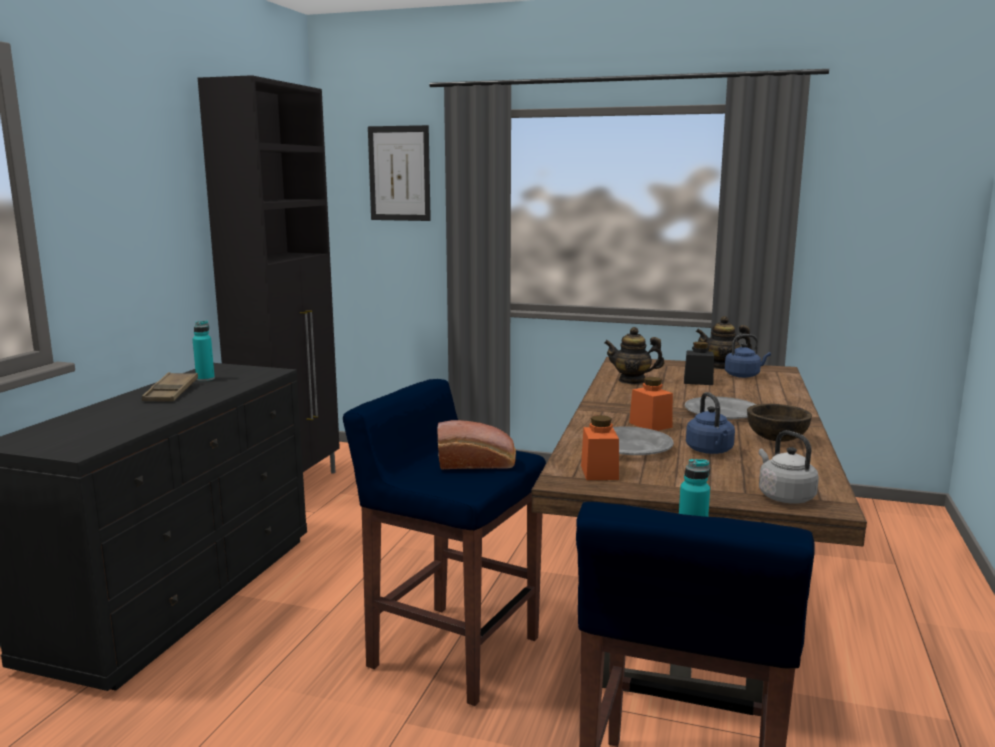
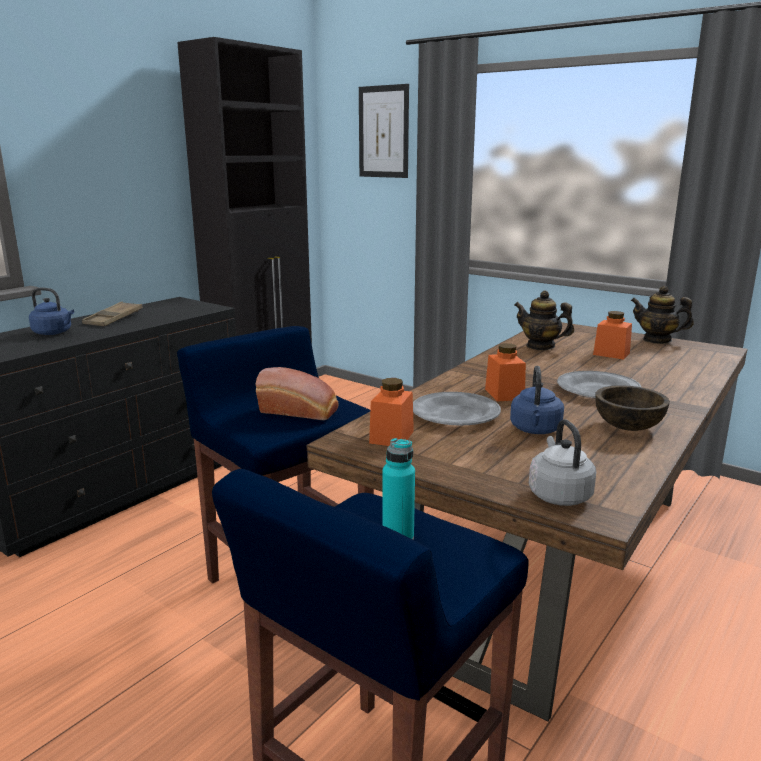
camera: 20 degrees right, 5 degrees up
(205, 379) = (154, 310): turquoise bottle -> none
(698, 381) = (611, 354): black jar -> orange jar
(744, 375) = (671, 352): blue kettle -> blue kettle (54, 333)

